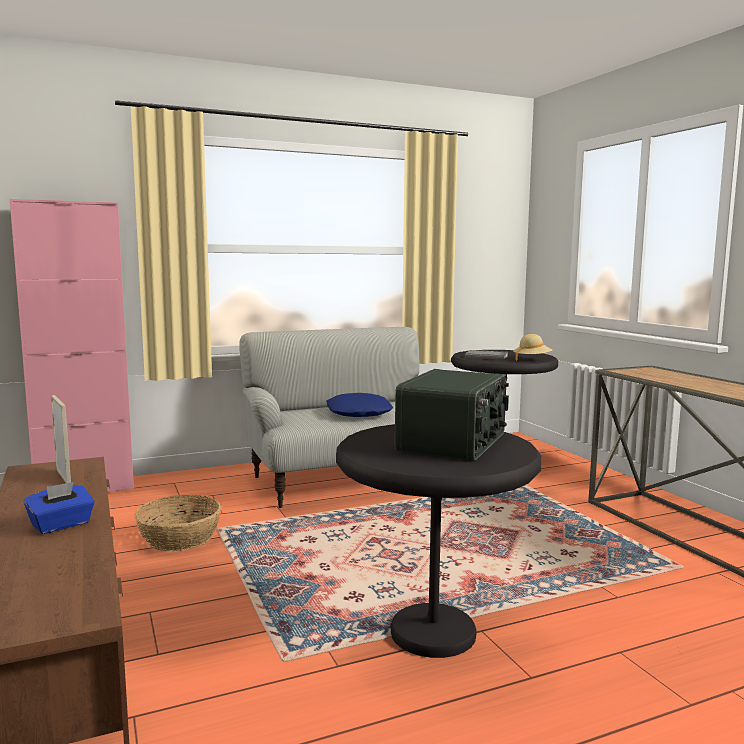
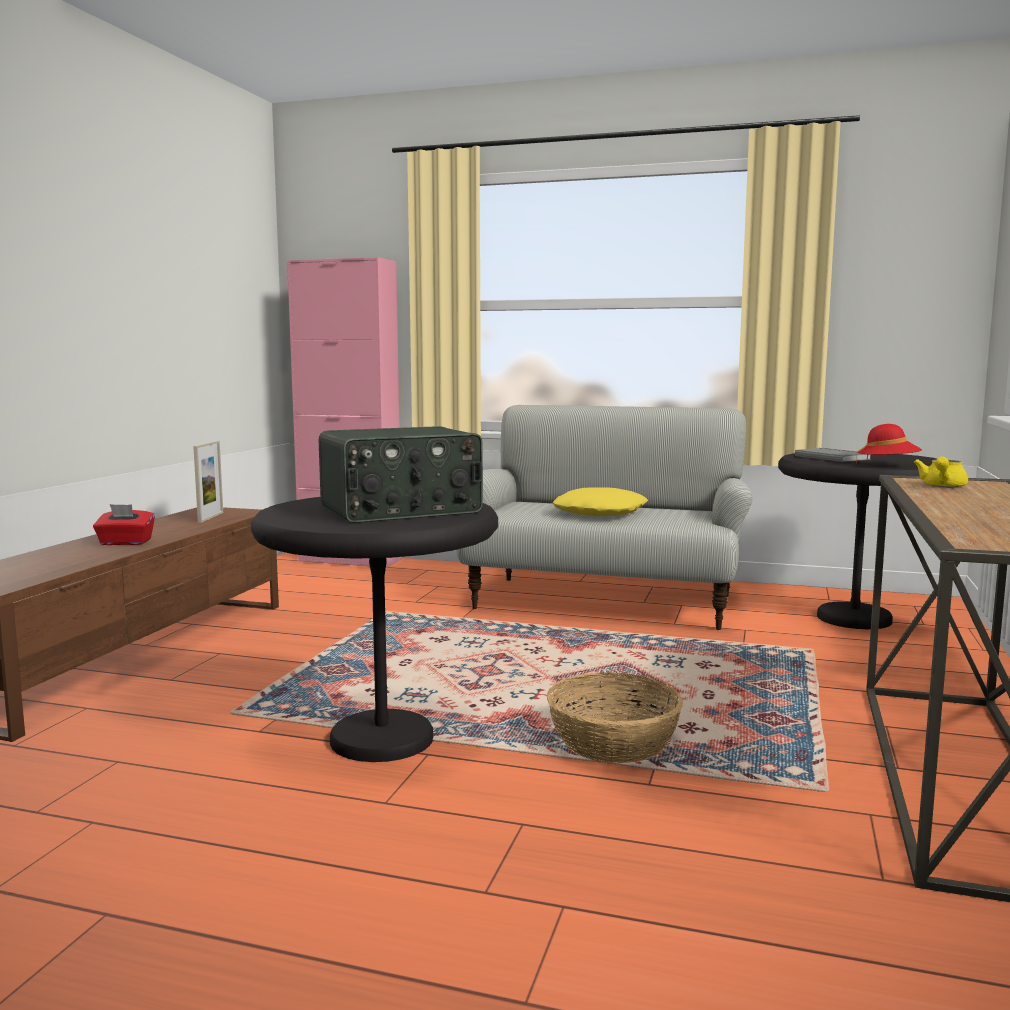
camera: 40 degrees right, 0 degrees up
(61, 525) = (125, 542): blue tissue box -> red tissue box
(179, 538) = (343, 611): basket -> basket (613, 742)
(358, 413) = (599, 513): blue pillow -> yellow pillow
(532, 360) = (888, 466): beige hat -> red hat
(648, 374) = (942, 486): none -> yellow teapot

